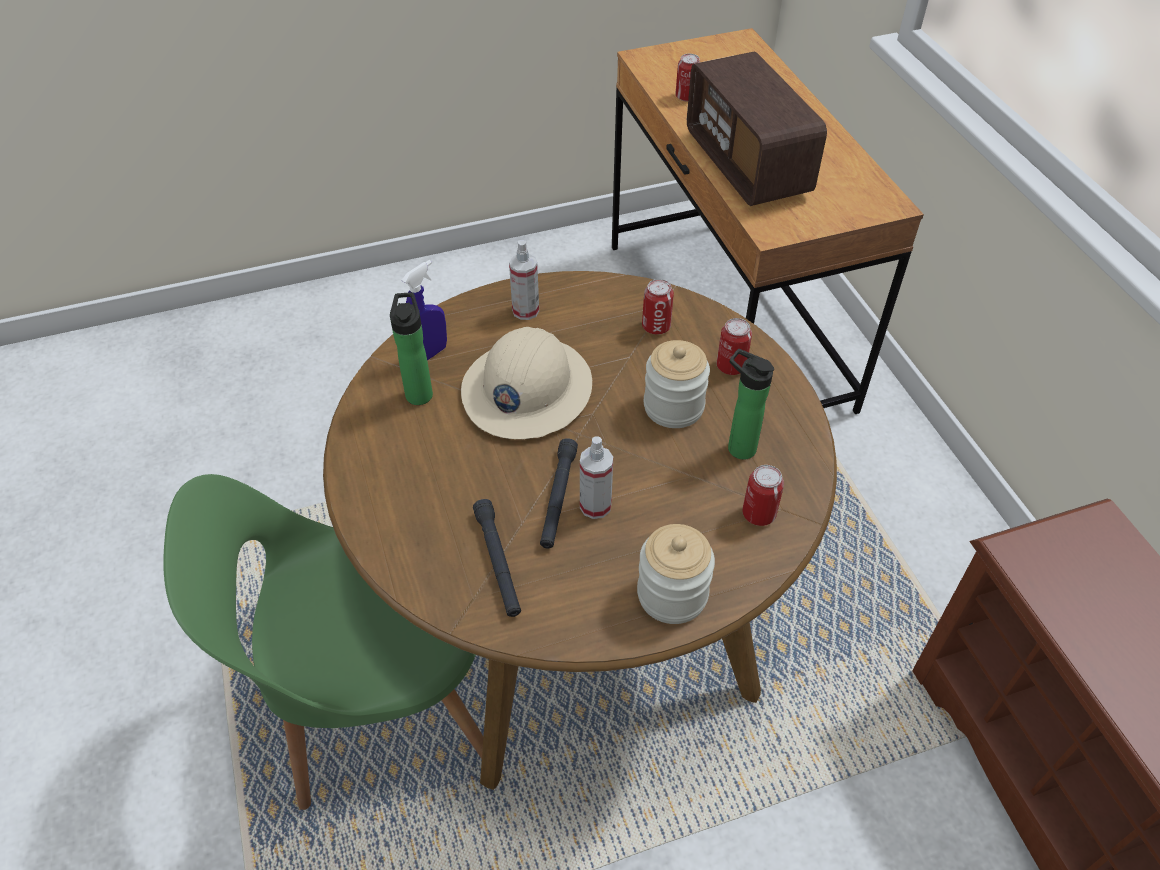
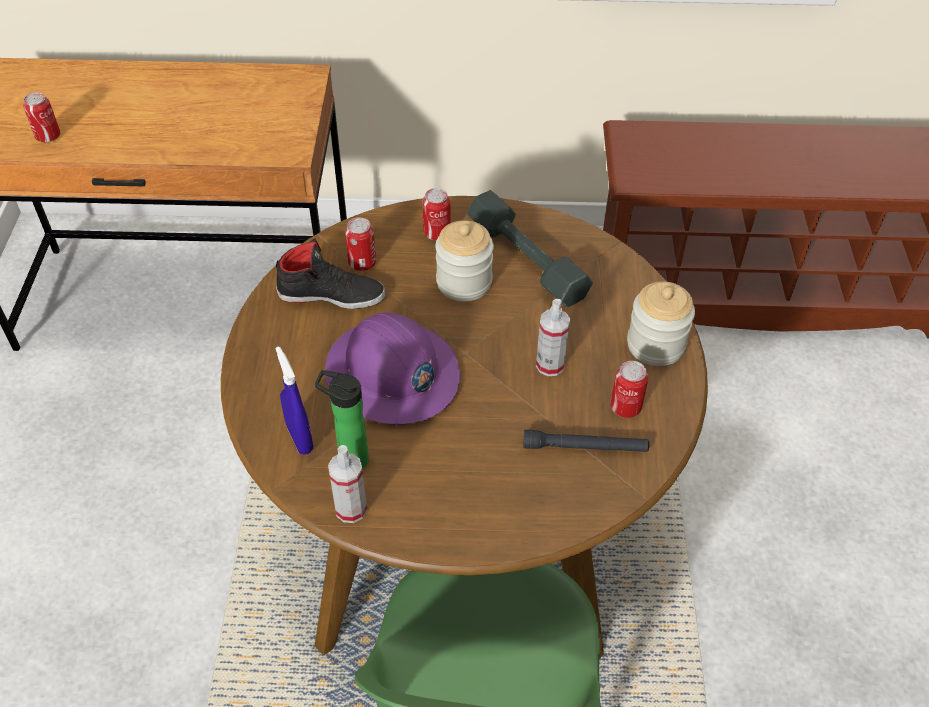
camera: 70 degrees left, 0 degrees up
(525, 311) = (283, 347): spray bottle -> spray bottle (351, 509)
(526, 390) = (392, 375): beige hard hat -> purple hard hat
(558, 498) = (531, 387): black flashlight -> none
(604, 319) = (331, 294): none -> black shoe
(737, 447) = (526, 259): bottle -> grey dumbbell
(747, 165) = (189, 134): radio -> none
(758, 514) = (598, 270): can -> can (625, 407)

